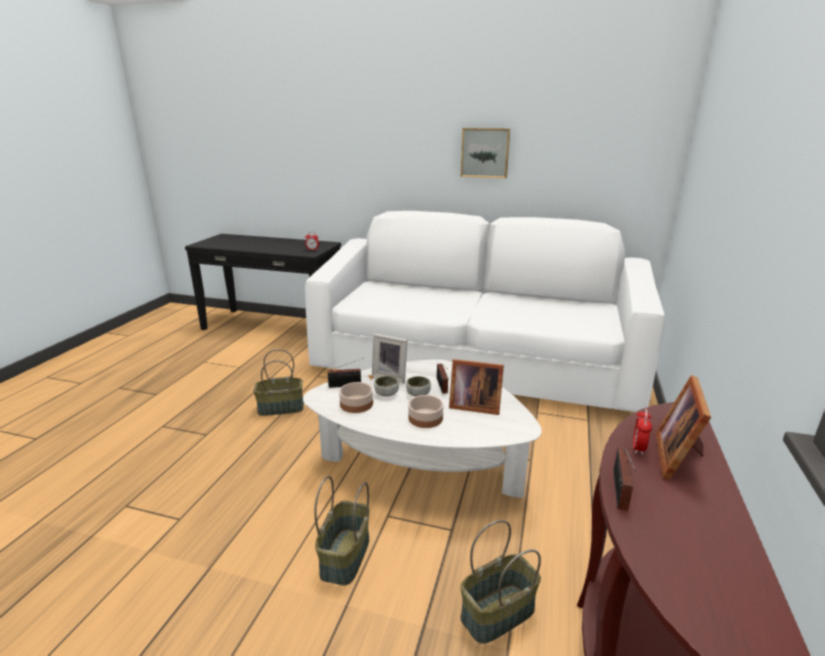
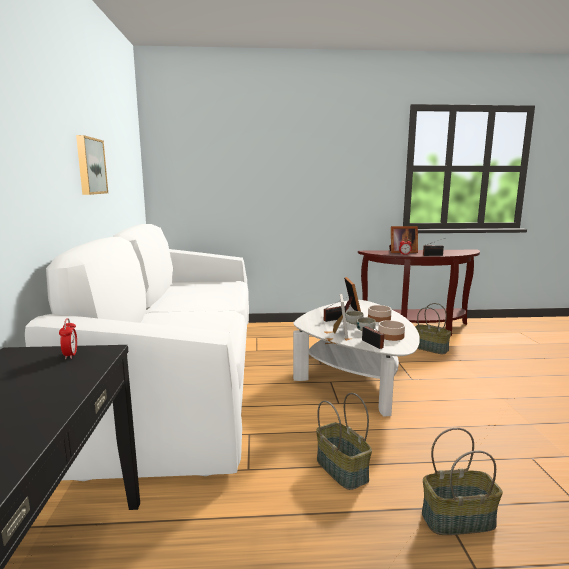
camera: 110 degrees left, 10 degrees down
(346, 557) = (455, 384): basket -> basket (458, 519)

